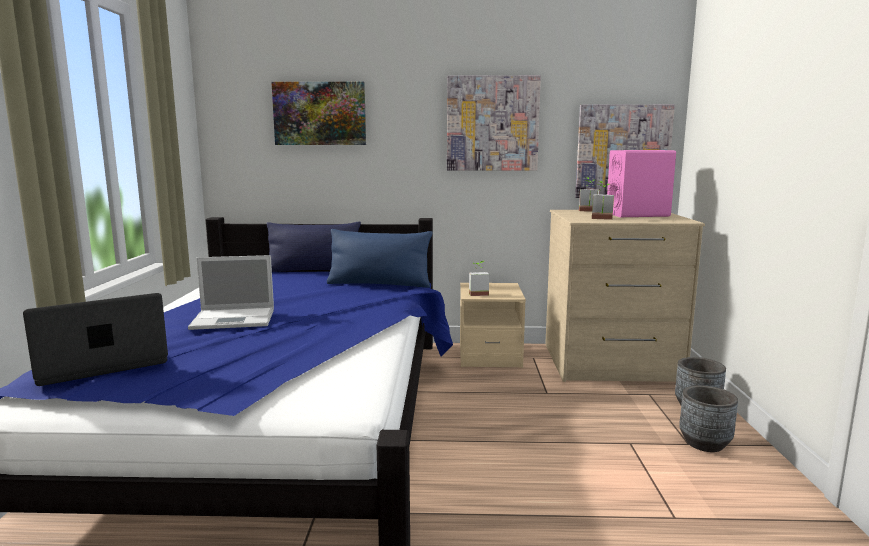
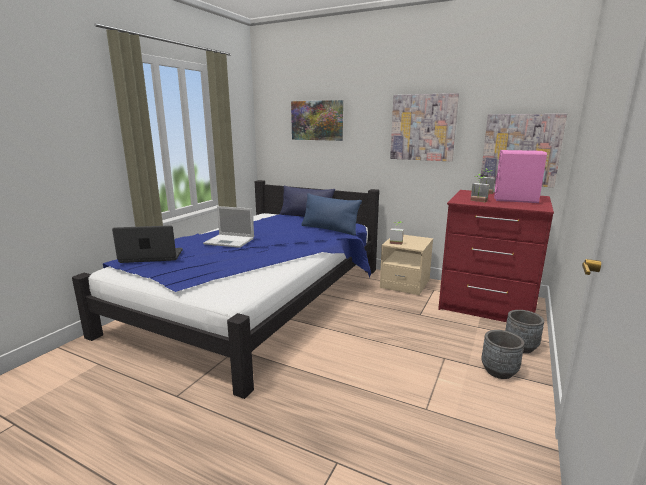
camera: 25 degrees right, 5 degrees up
(610, 363) = (486, 303): beige dresser -> red dresser

